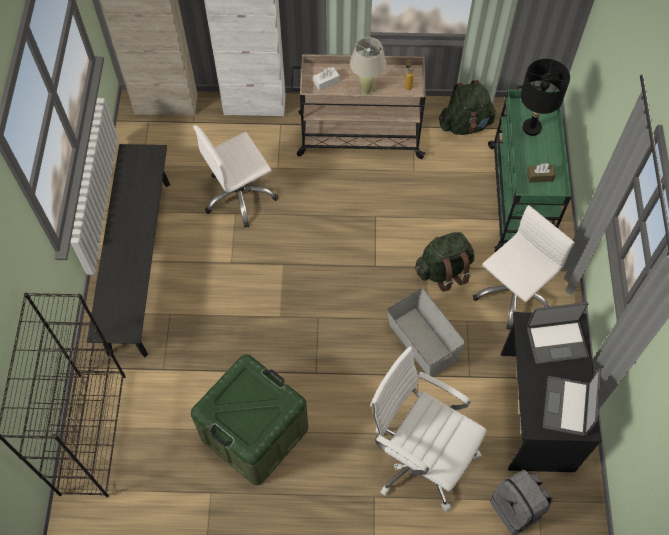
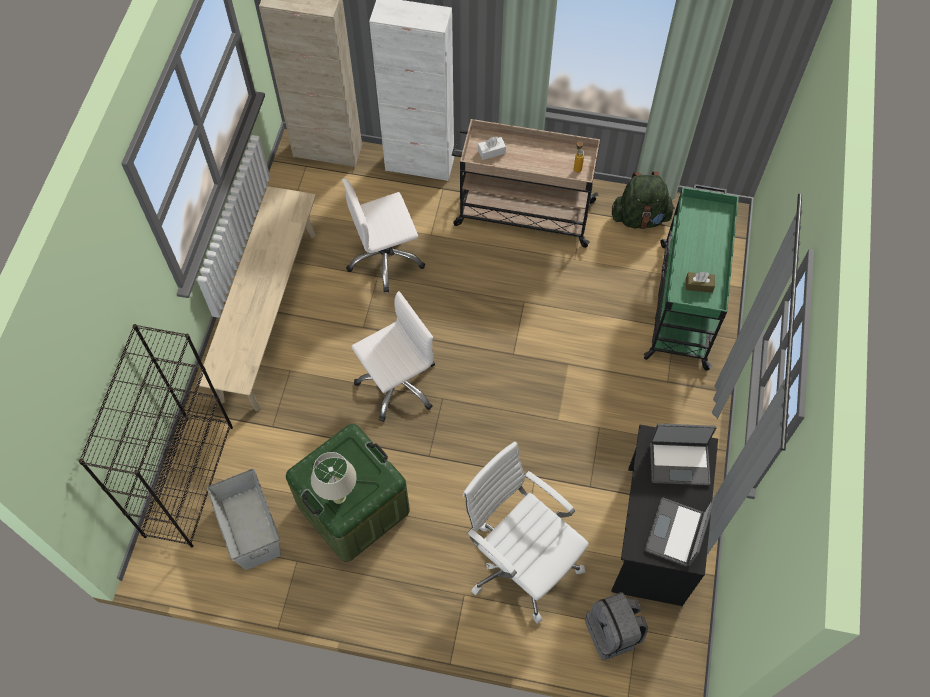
camera: 10 degrees right, 0 degrees up
(139, 265) = (268, 314): black bench -> beige bench
(366, 91) = (532, 167): beige table lamp -> beige table lamp (339, 497)
(422, 343) = (546, 443): grey storage box -> grey storage box (250, 528)
(443, 270) = (585, 370): green backpack -> none
(512, 293) = (654, 406): white office chair -> white office chair (397, 384)
(531, 128) = (701, 232): black table lamp -> none

